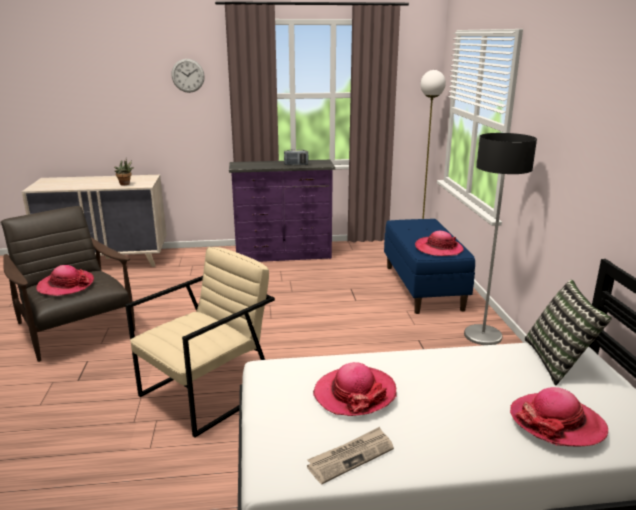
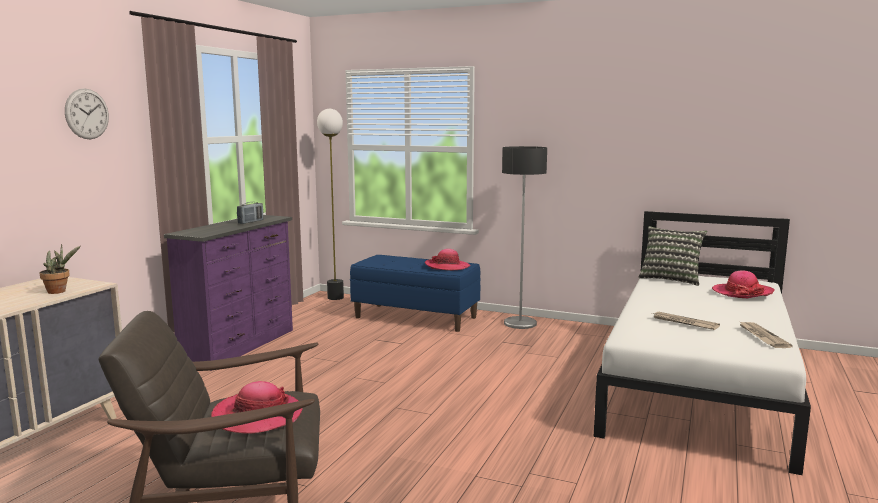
camera: 60 degrees left, 10 degrees down
(208, 392) = (500, 438): beige armchair -> none
(354, 393) = (684, 322): hat -> newspaper

